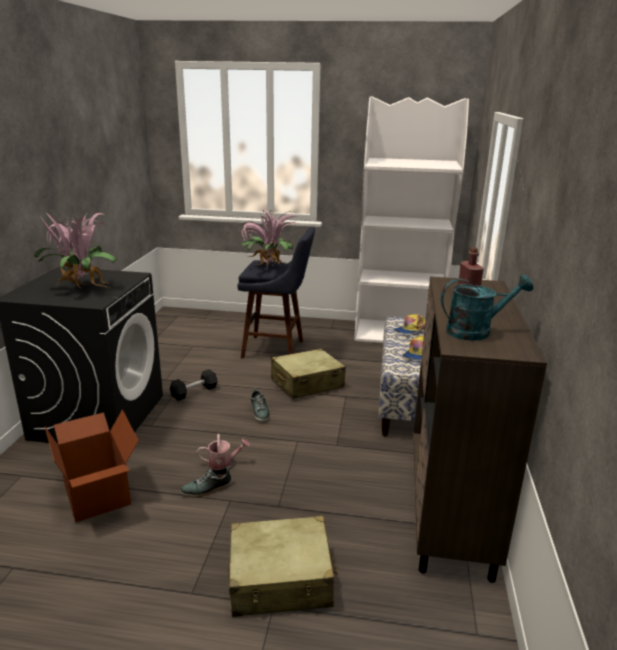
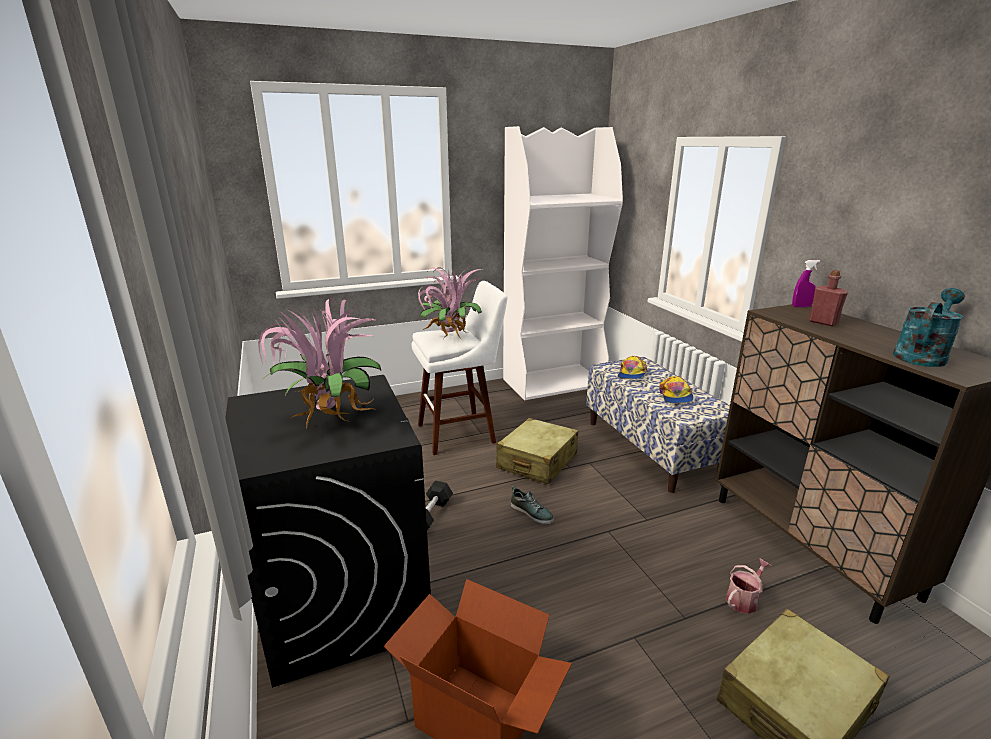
camera: 30 degrees left, 0 degrees up
(206, 489) = (593, 635): shoe -> none
(223, 463) = (571, 592): watering can -> watering can (743, 599)
(277, 349) = (461, 432): blue stool -> white stool
(488, 283) = (801, 306): none -> purple spray bottle

